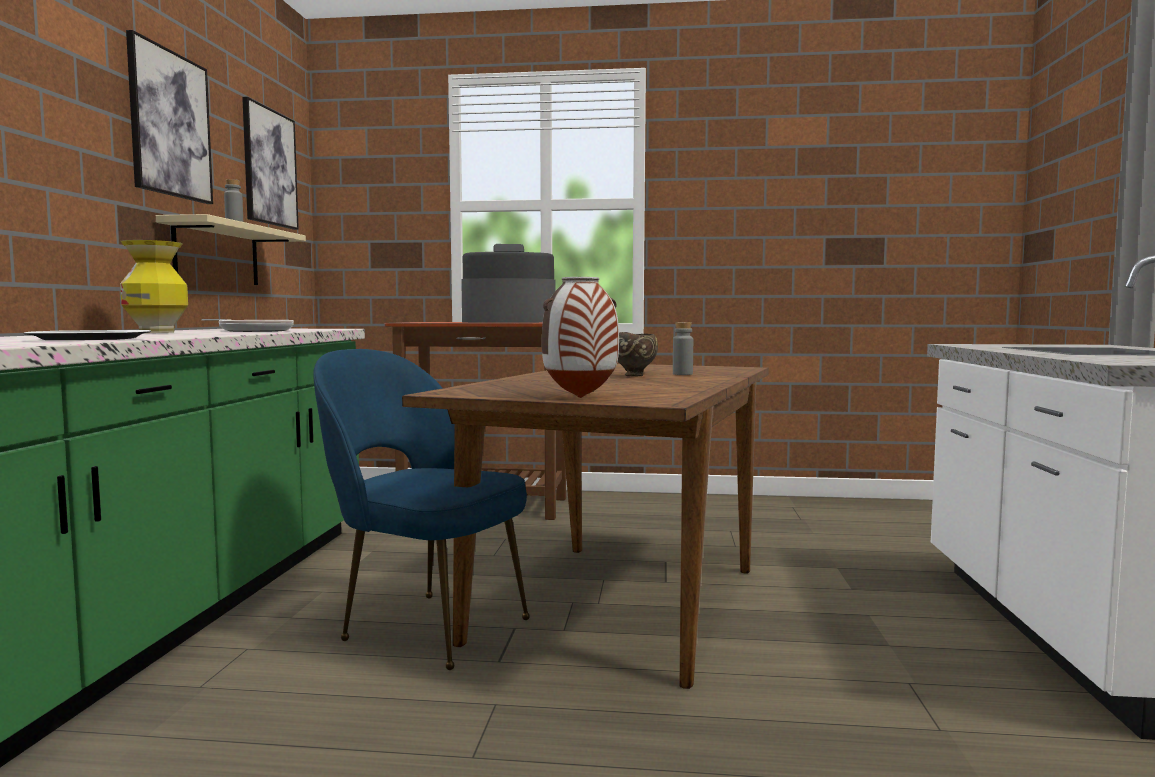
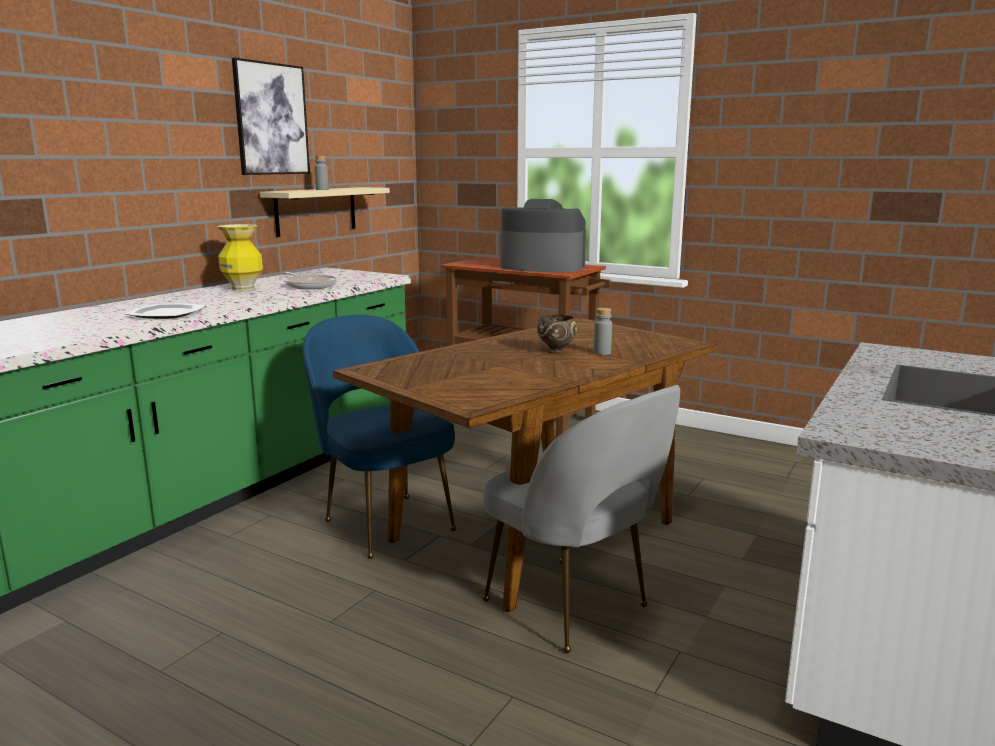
camera: 25 degrees right, 10 degrees up
(269, 167) = (368, 129): picture -> none
(579, 398) = (431, 391): vase -> none
(757, 669) = (574, 610): none -> grey chair

